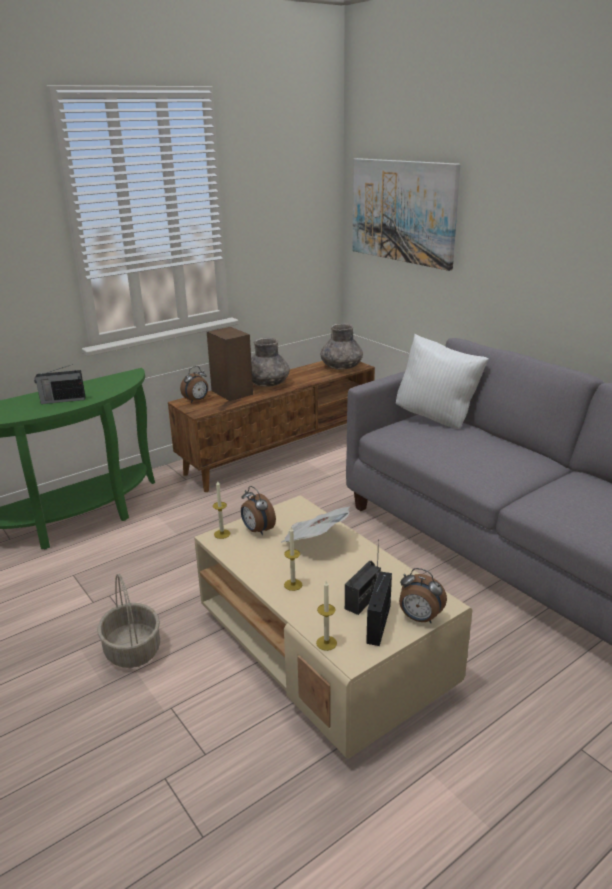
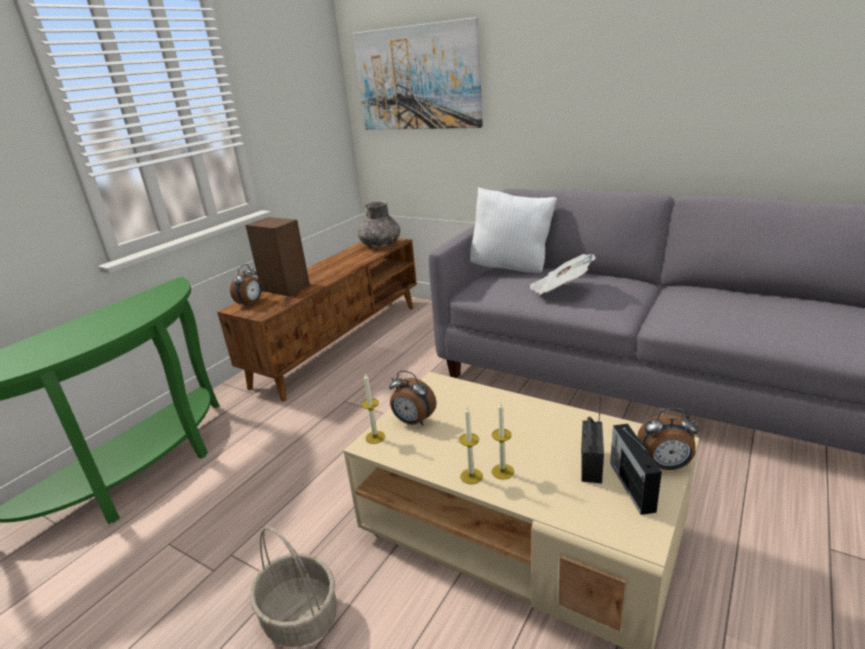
camera: 20 degrees left, 0 degrees up
(62, 400) = (97, 329): radio -> none
(267, 384) = (317, 273): grey vase -> none
(315, 540) = (485, 414): newspaper -> newspaper (560, 290)
(326, 643) = (598, 530): candle -> candle (471, 476)

